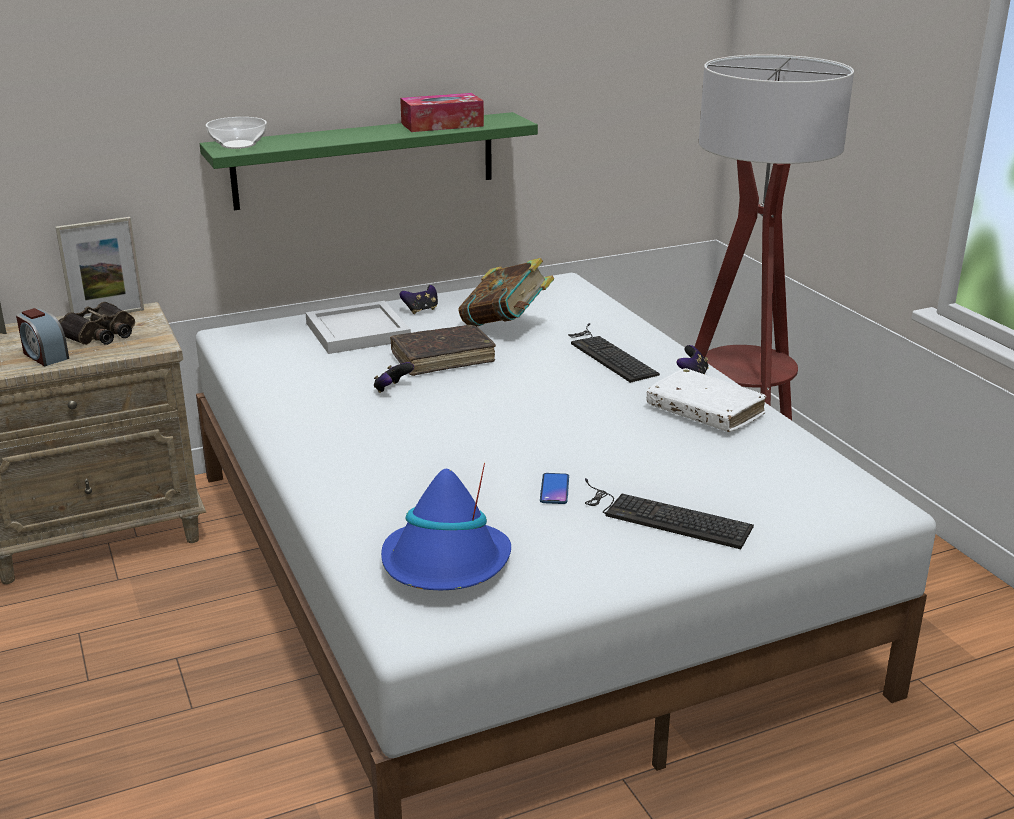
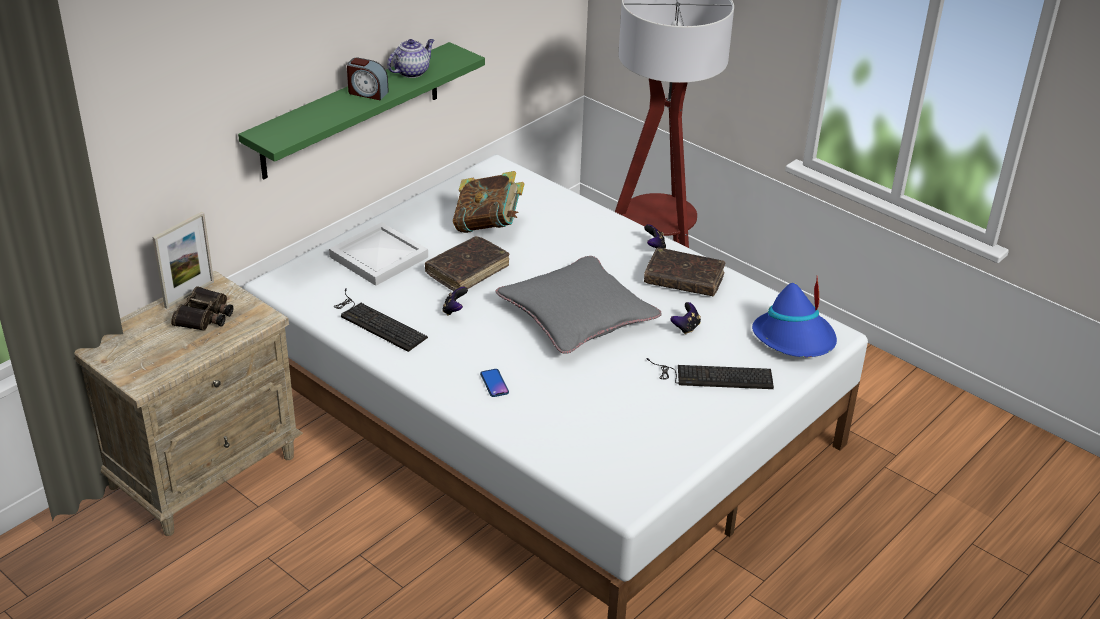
camera: 25 degrees left, 10 degrees up
(44, 355) = (183, 349): alarm clock -> alarm clock (367, 92)
(239, 144) = (276, 131): bowl -> none
(421, 310) = (410, 223): game controller -> game controller (686, 327)
(442, 125) = (412, 72): tissue box -> teapot
(446, 565) = (609, 449): blue hat -> blue hat (795, 339)
(535, 420) = (577, 314): none -> grey pillow
(554, 489) = (632, 372): phone -> phone (494, 383)
(607, 354) = (583, 239): keyboard -> keyboard (376, 322)
(705, 411) = (684, 280): white book -> brown book

